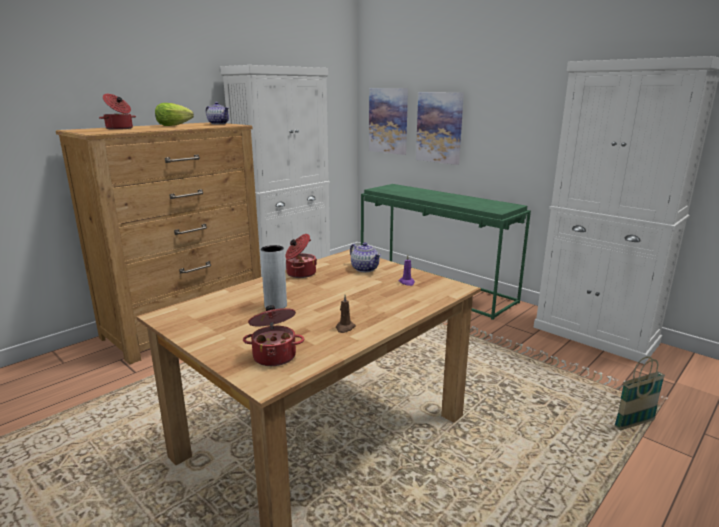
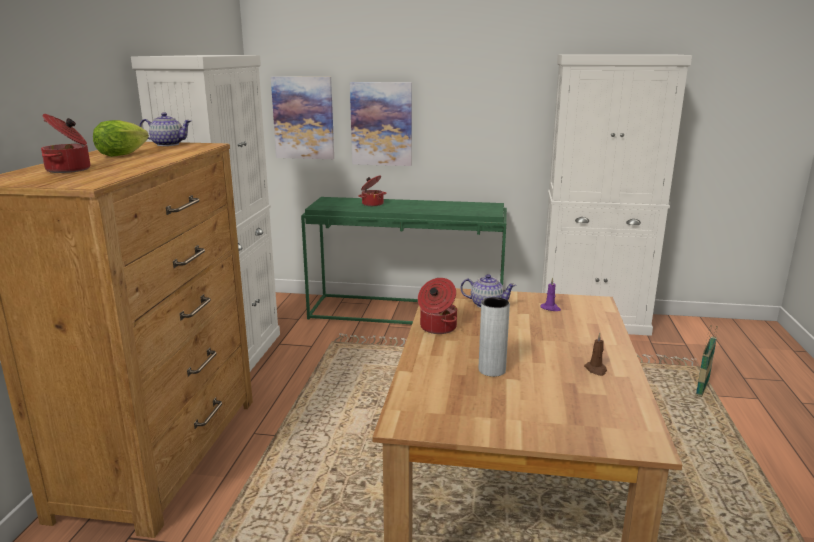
camera: 35 degrees left, 0 degrees up
(275, 356) = (600, 418): cooking pot -> cooking pot (372, 204)

